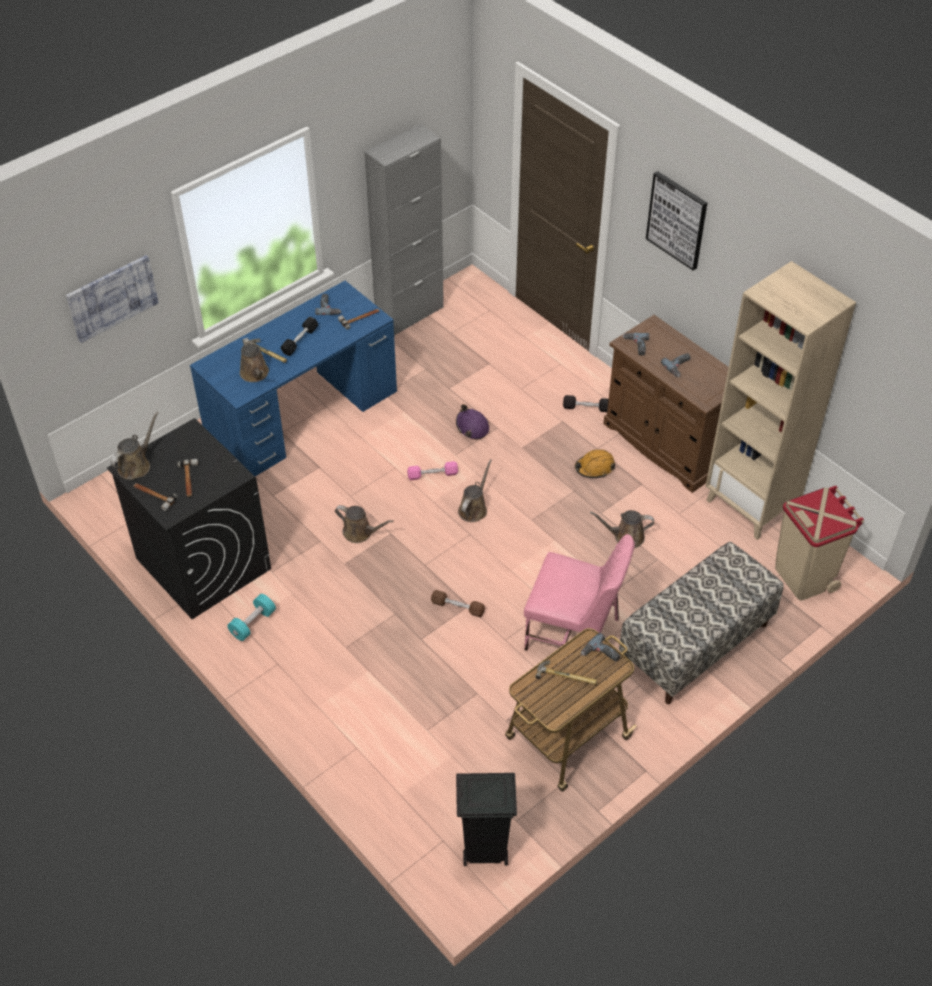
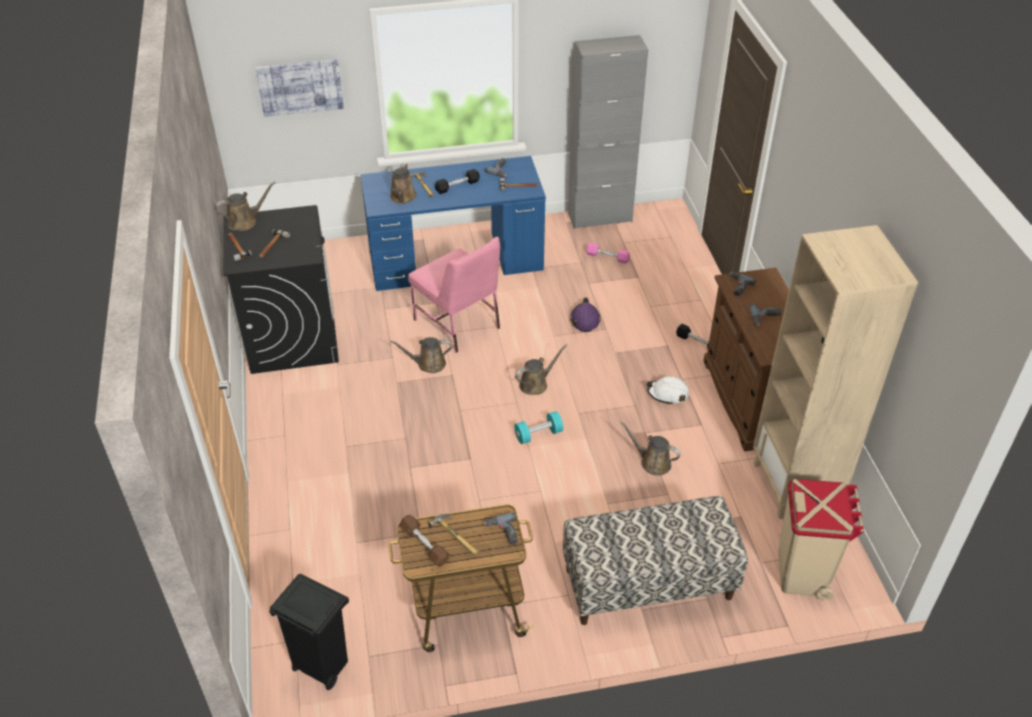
camera: 30 degrees right, 5 degrees down
(253, 623) = (291, 396): turquoise dumbbell -> turquoise dumbbell (538, 434)
(360, 532) = (428, 364): brown watering can -> brown watering can turned 120 degrees clockwise
(432, 475) = (522, 344): pink dumbbell -> pink dumbbell (607, 257)
(458, 607) = (460, 456): brown dumbbell -> brown dumbbell (425, 545)
(574, 634) = (543, 523): pink chair -> pink chair (458, 324)
(594, 468) = (667, 394): orange hard hat -> white hard hat
(677, 220) = (807, 168): picture -> none

